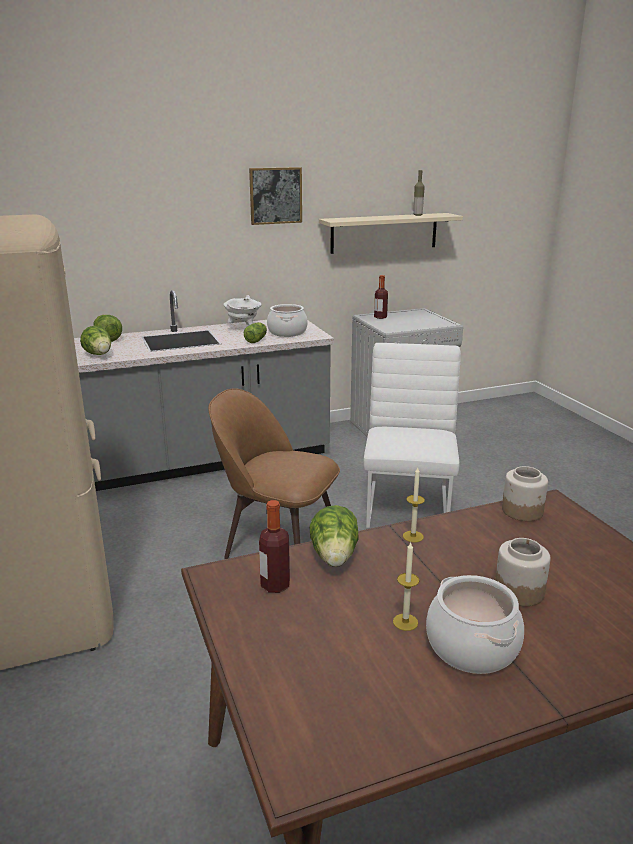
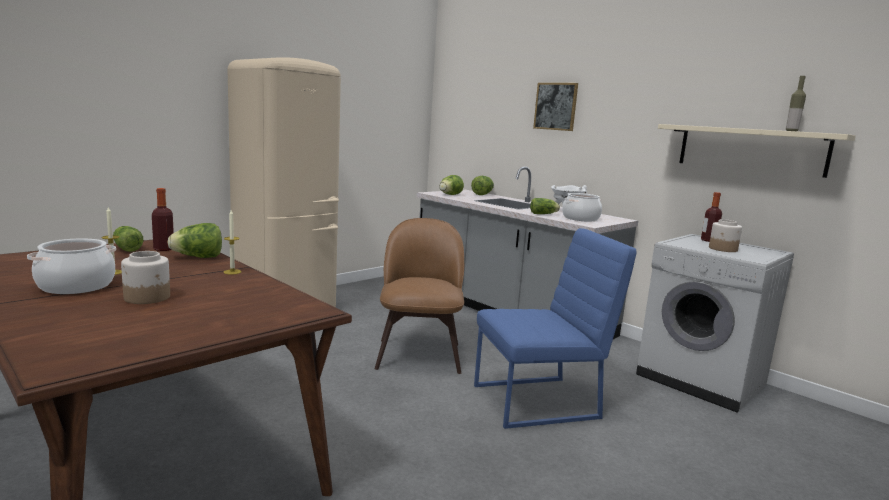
camera: 65 degrees right, 10 degrees down
(258, 618) = (127, 248): none -> lettuce
(275, 195) = (632, 99): picture -> picture (556, 106)
(408, 504) = (539, 401): white chair -> blue chair
(523, 511) = (290, 300): jar -> jar (723, 249)

